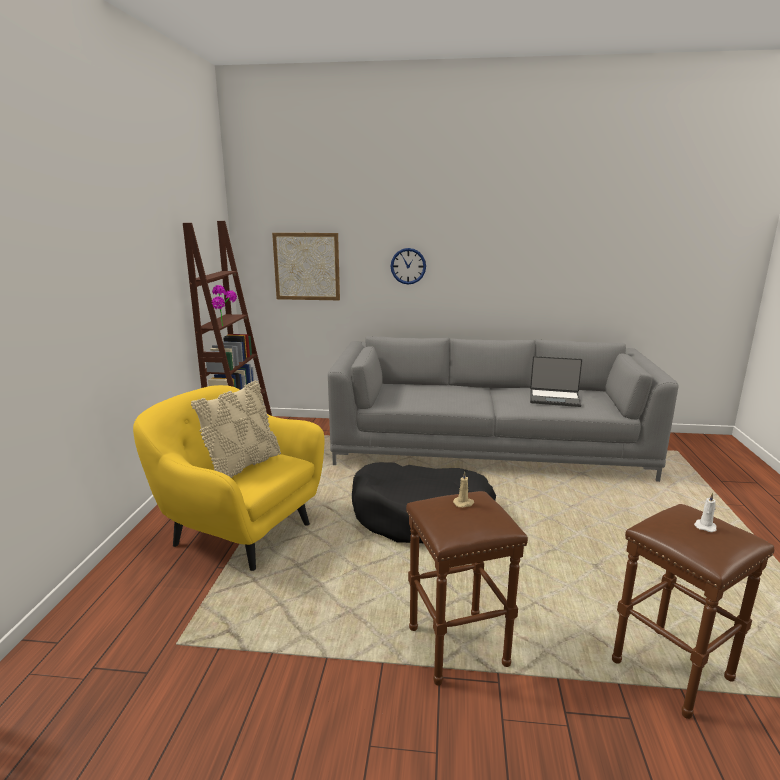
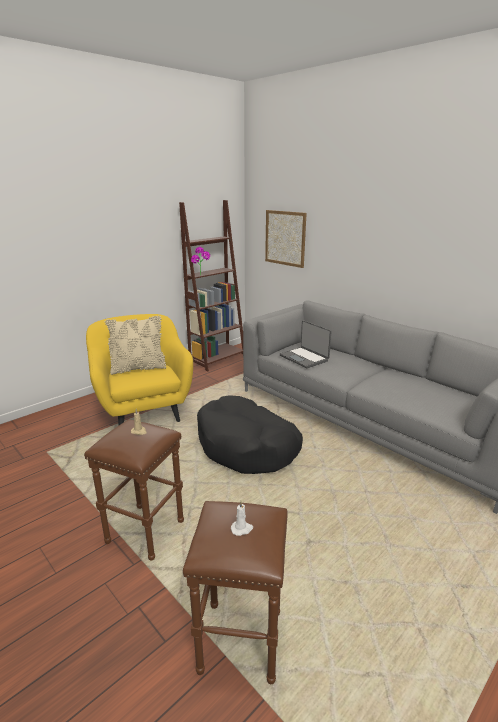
camera: 40 degrees right, 5 degrees up
(408, 266) = (353, 245): wall clock -> none
(554, 398) = (420, 393): laptop -> laptop (304, 358)

